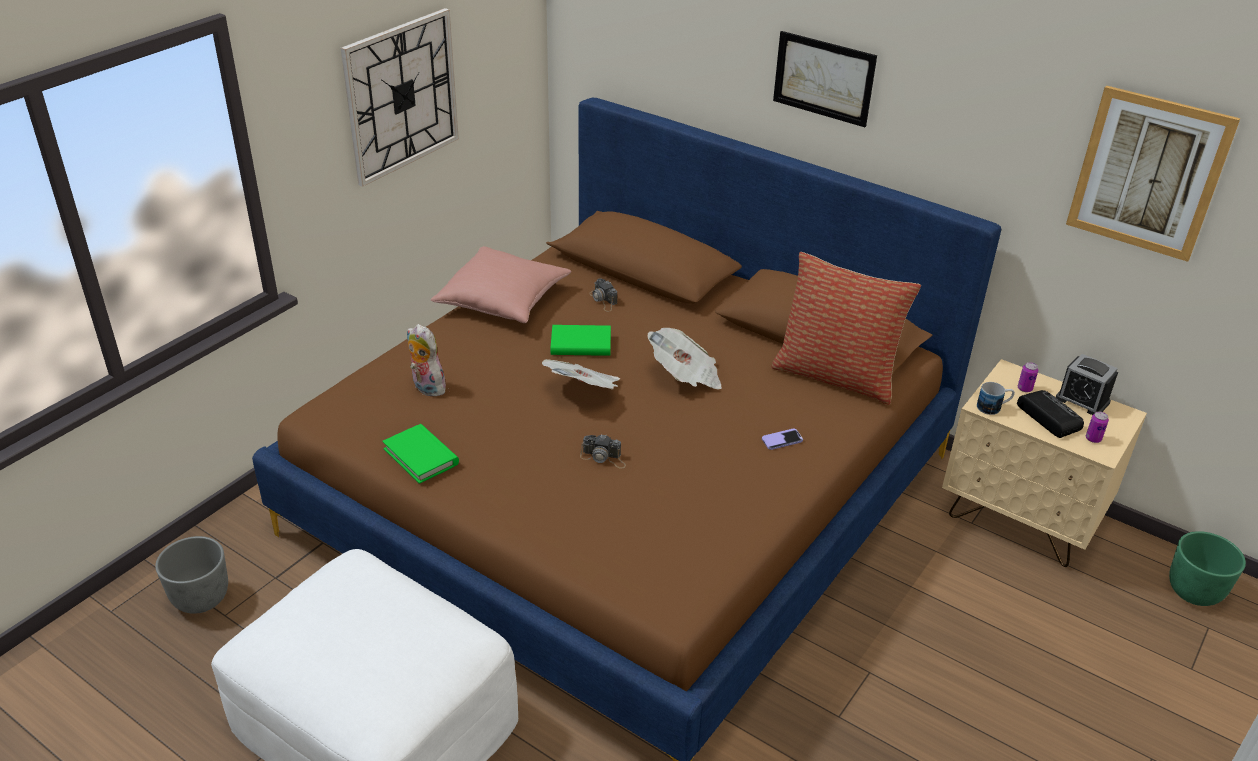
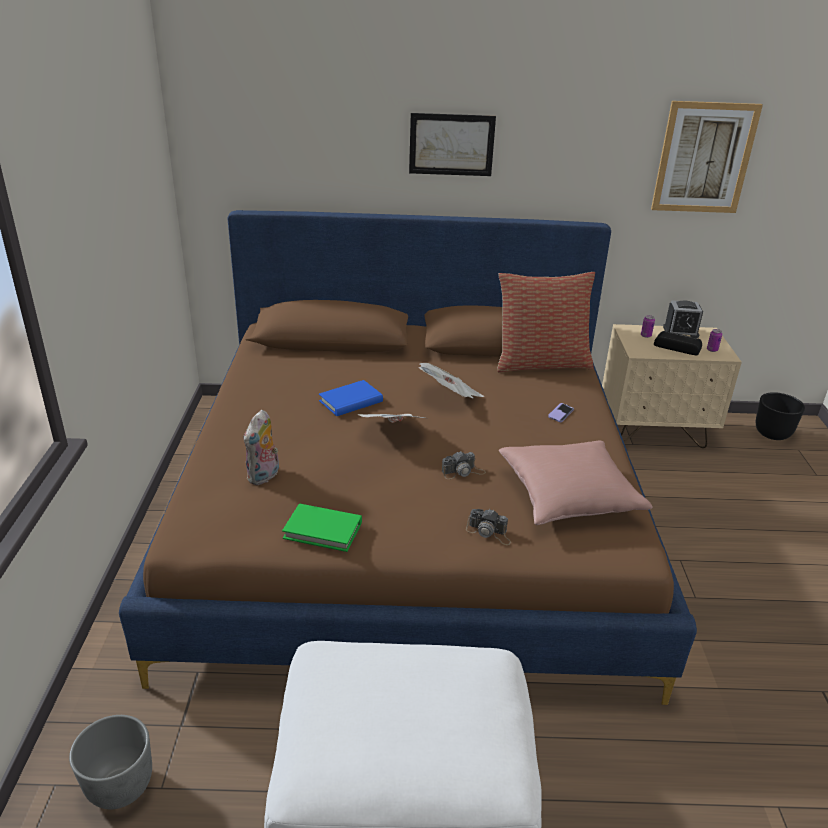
camera: 35 degrees left, 5 degrees down
(401, 96) = (109, 221): wall clock -> none
(426, 388) = (264, 476): plush toy -> plush toy turned 75 degrees counterclockwise
(503, 300) = (249, 392): pink pillow -> pink pillow (568, 495)
(581, 344) = (351, 401): green book -> blue book
(603, 300) = (329, 367): camera -> camera (489, 533)
(993, 407) = (644, 351): mug -> none
(1194, 591) = (772, 433): green planter -> black planter

